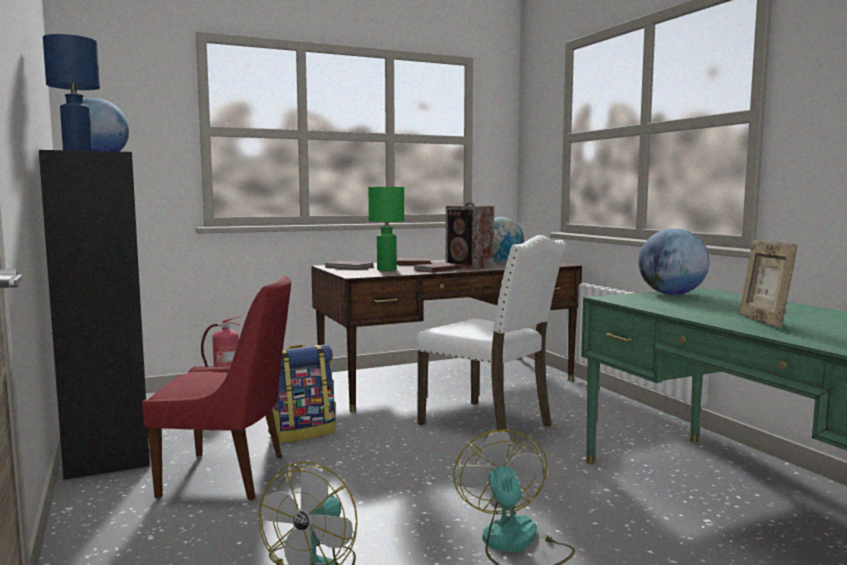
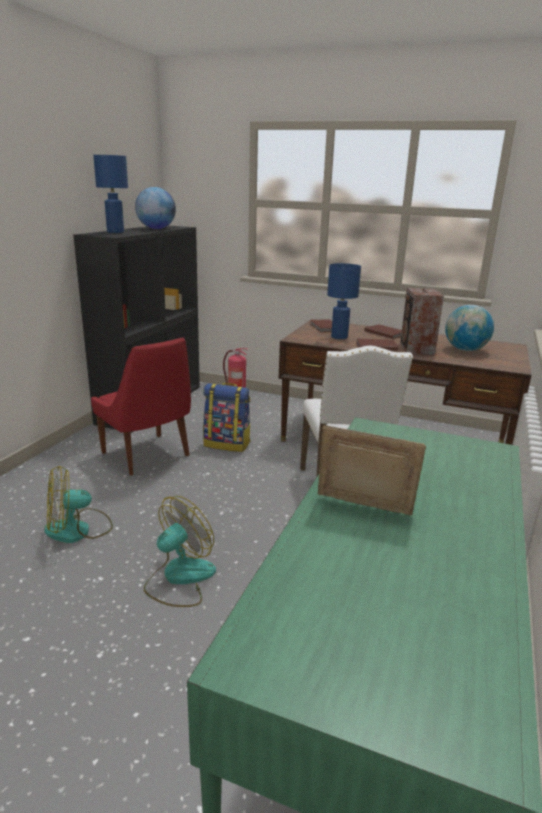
camera: 45 degrees right, 15 degrees up
(386, 269) = (339, 337): green table lamp -> blue table lamp
(671, 294) = (442, 443): globe -> none
(763, 322) = (364, 509): picture frame -> picture frame turned 60 degrees clockwise

